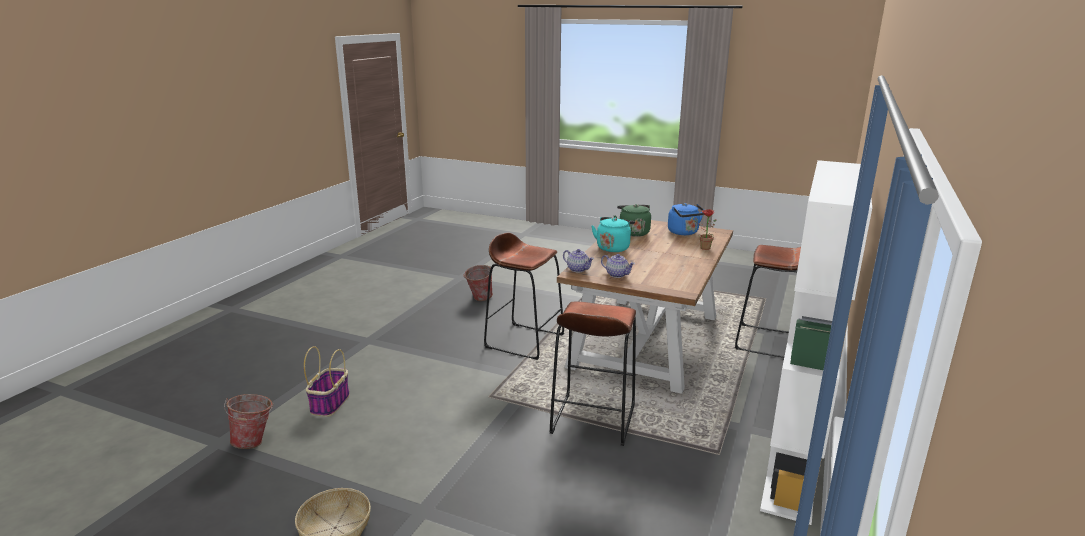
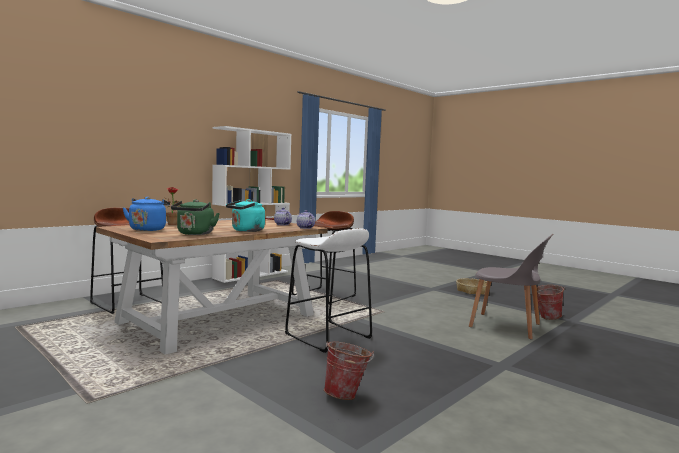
camera: 160 degrees left, 15 degrees down
(330, 403) = (507, 326): basket -> grey chair
(524, 341) = (328, 336): brown stool -> white stool

